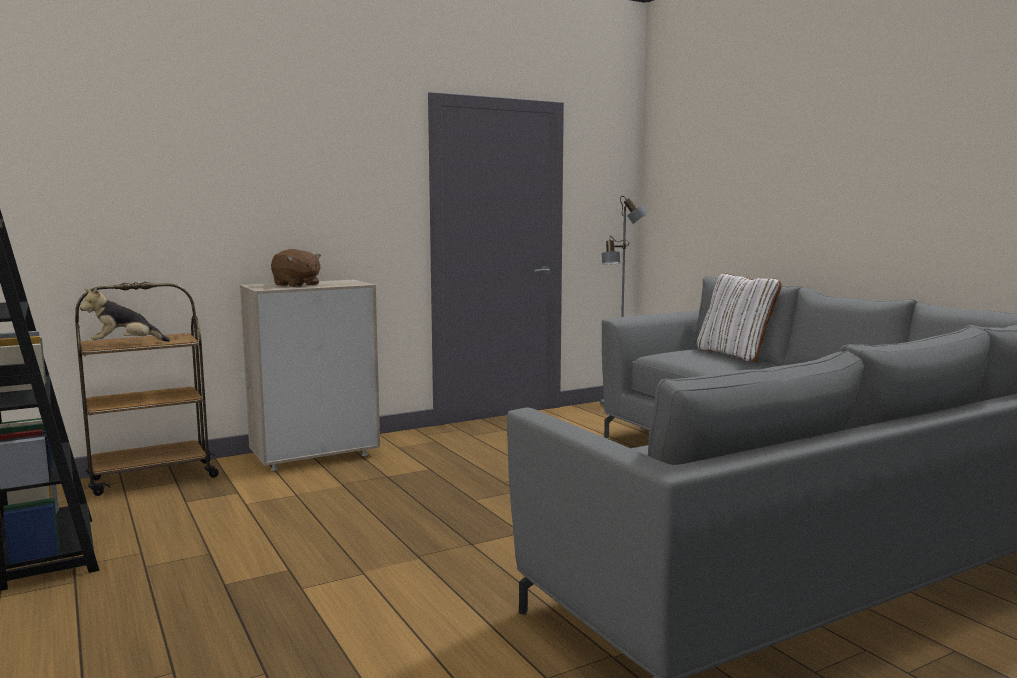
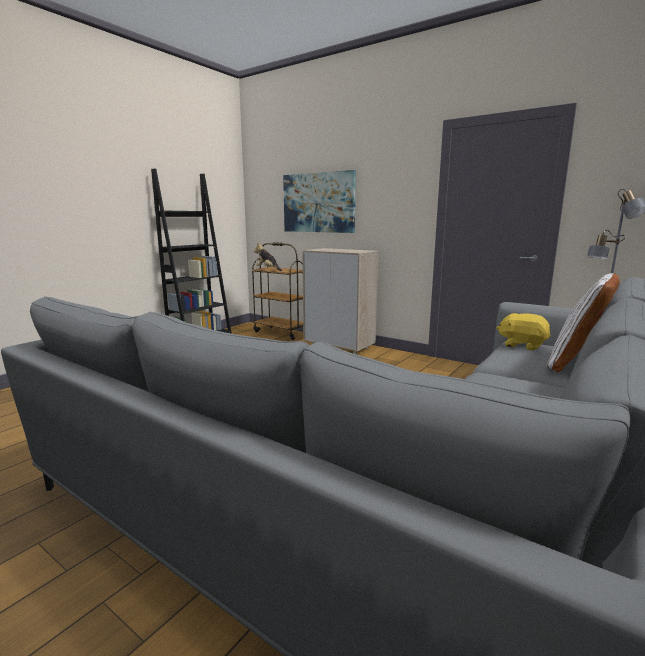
camera: 65 degrees right, 5 degrees up
(210, 199) = (318, 203): none -> picture
(296, 285) = (333, 250): brown plush toy -> none
(673, 355) = (522, 345): none -> yellow plush toy

